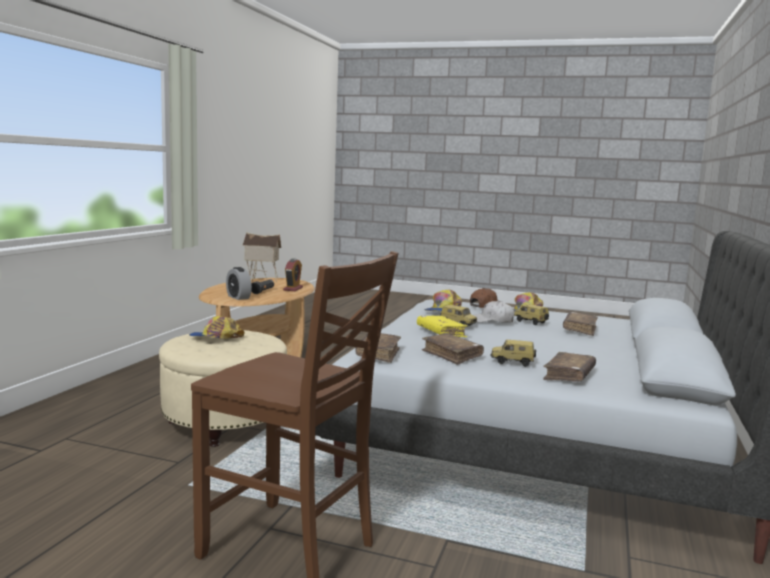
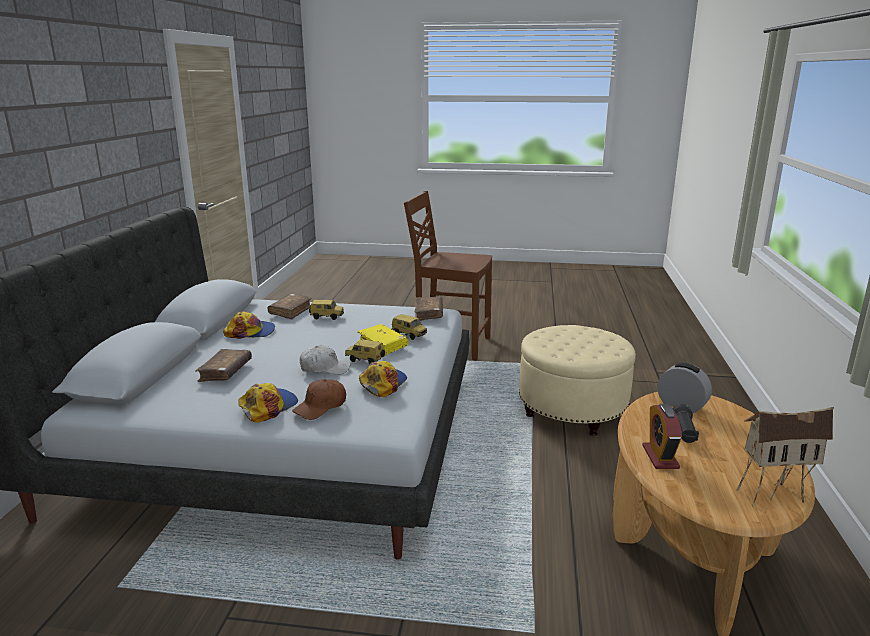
camera: 170 degrees right, 10 degrees up
(215, 338) = (591, 344): cap -> cap (250, 332)
(452, 355) = (372, 319): brown book -> none
(529, 322) = (278, 377): toy car -> toy car (409, 335)

